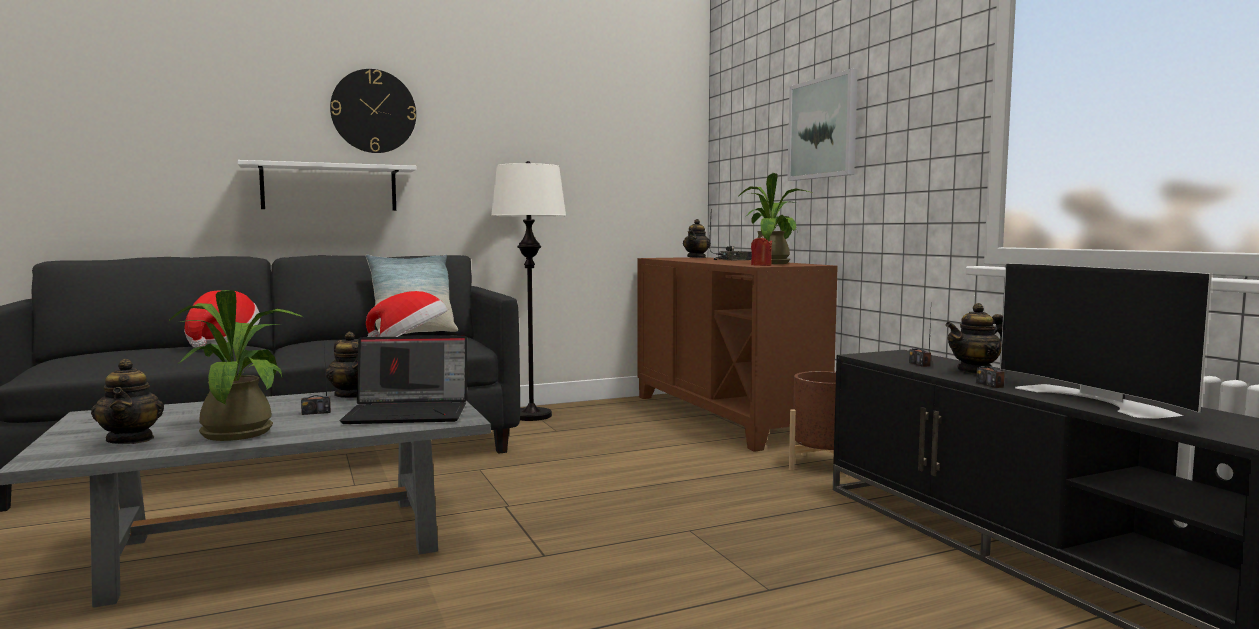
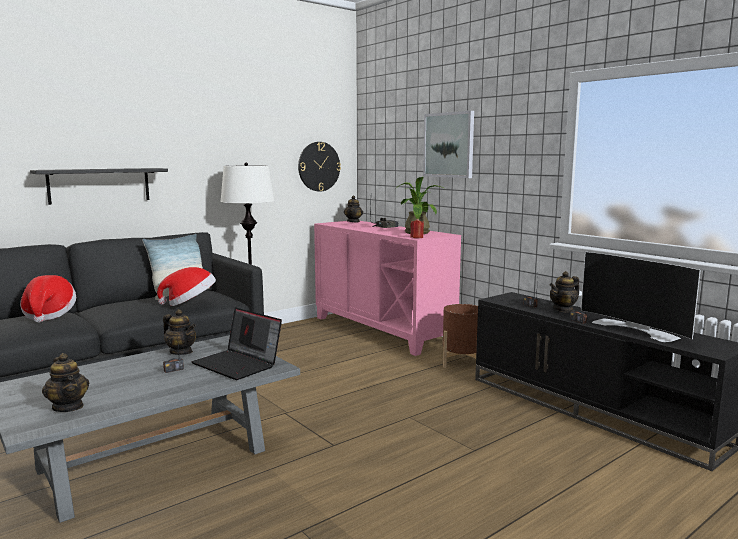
camera: 15 degrees left, 5 degrees up
(241, 431) = (140, 391): potted plant -> none
(329, 187) = (99, 185): white shelf -> black shelf
(373, 111) = (129, 126): wall clock -> wall clock (319, 166)
(410, 413) = (238, 364): laptop -> laptop turned 60 degrees clockwise
(724, 416) = (382, 330): brown cabinet -> pink cabinet

